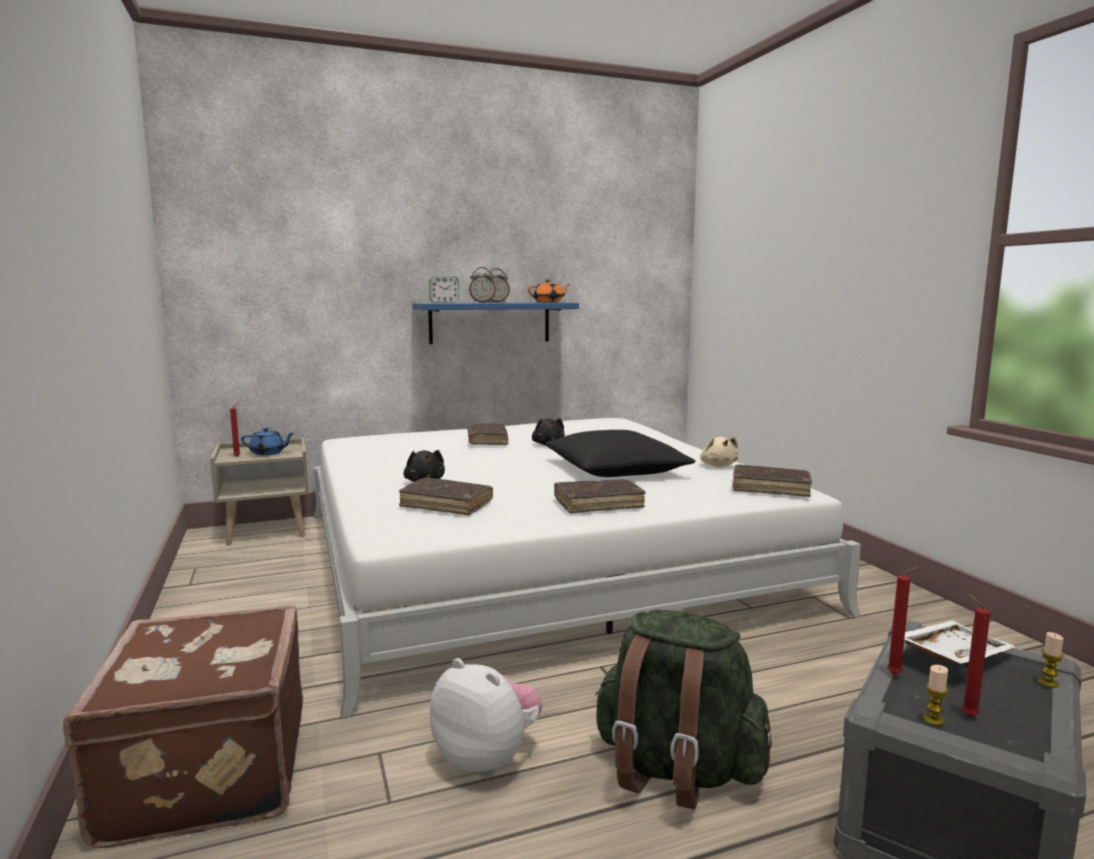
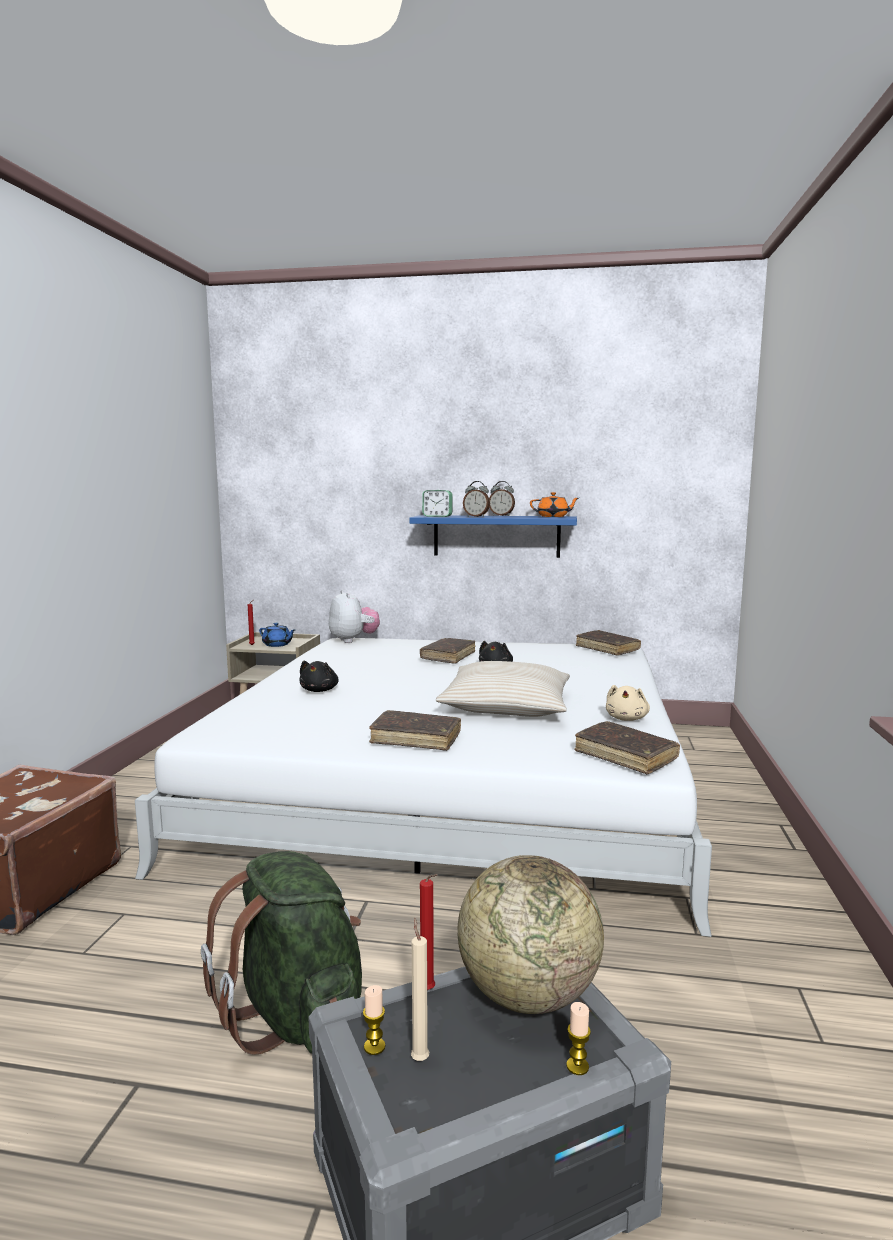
camera: 30 degrees right, 0 degrees up
(446, 505) = (295, 715): brown book -> brown book (607, 649)
(487, 758) = (180, 946): plush toy -> plush toy (353, 640)
(615, 470) = (506, 705): black pillow -> beige pillow
(951, 655) = (528, 995): white tray -> globe
(966, 715) = (419, 1058): red candle -> beige candle

